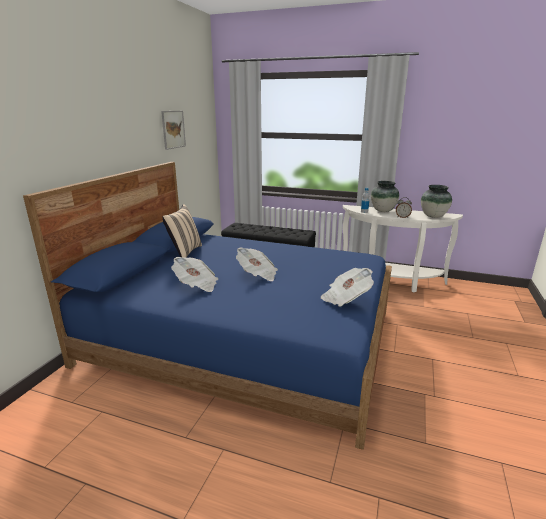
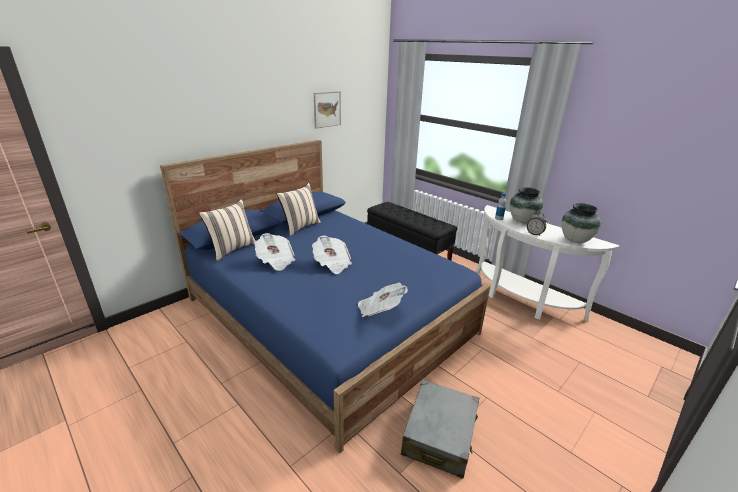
camera: 25 degrees right, 5 degrees up
(131, 286) = (232, 249): none -> beige pillow
(426, 400) = (439, 435): none -> grey suitcase

